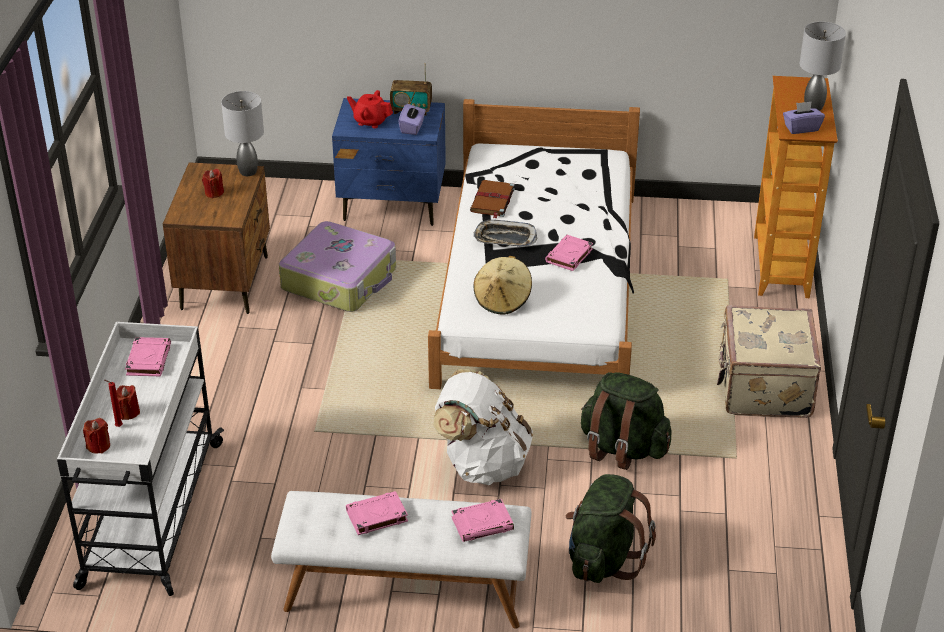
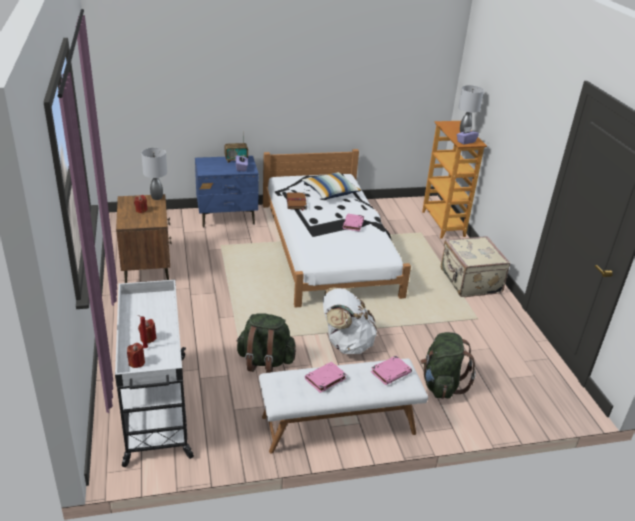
camera: 20 degrees left, 5 degrees down
(148, 360) = (147, 304): pink book -> none
(340, 279) = (215, 257): suitcase -> none
(370, 121) = (216, 167): red teapot -> none
(503, 300) = (330, 250): beige hat -> none
(505, 238) = (313, 220): tray -> none
(563, 187) = (330, 192): none -> pillow
(622, 448) = (417, 323): green backpack -> green backpack (265, 361)

